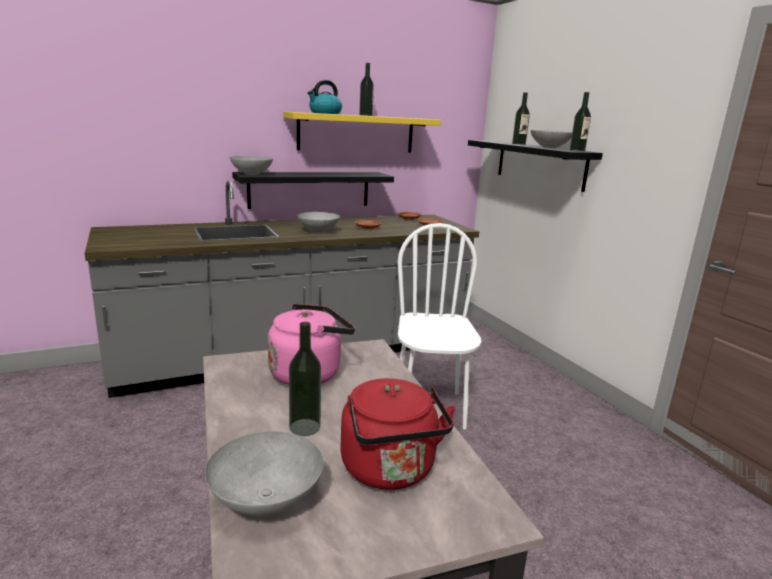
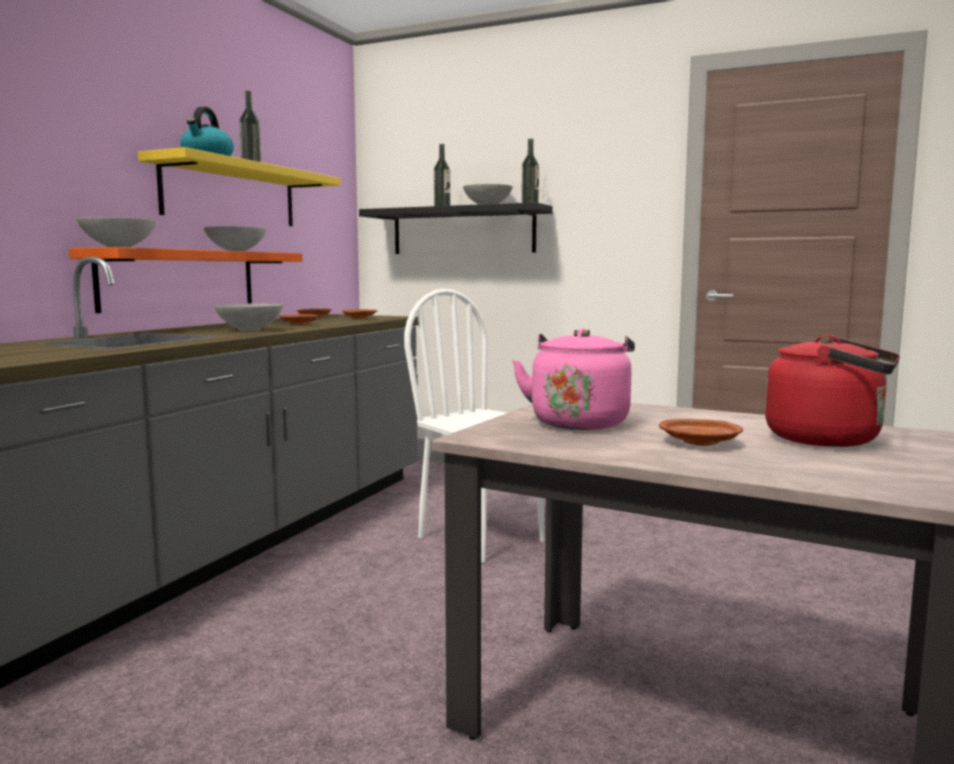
camera: 40 degrees left, 10 degrees down
(268, 499) = (828, 473): grey bowl -> grey bowl (237, 251)
(304, 427) = (701, 443): bottle -> brown plate
(310, 189) = (180, 279): black shelf -> orange shelf

